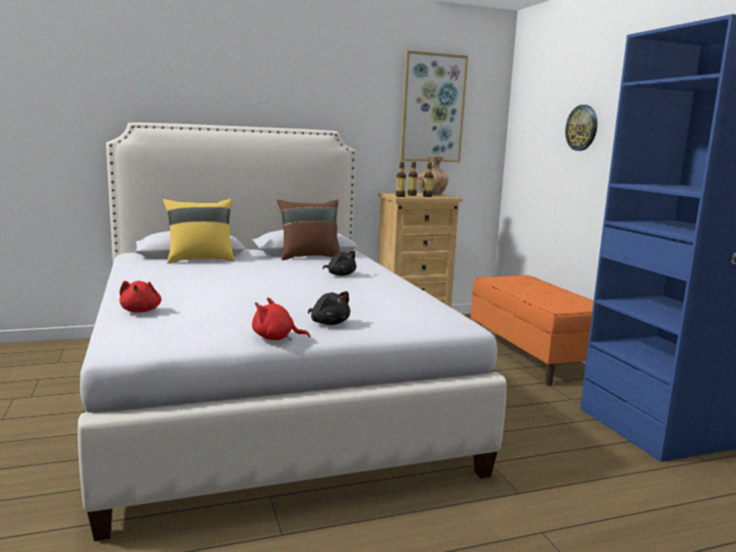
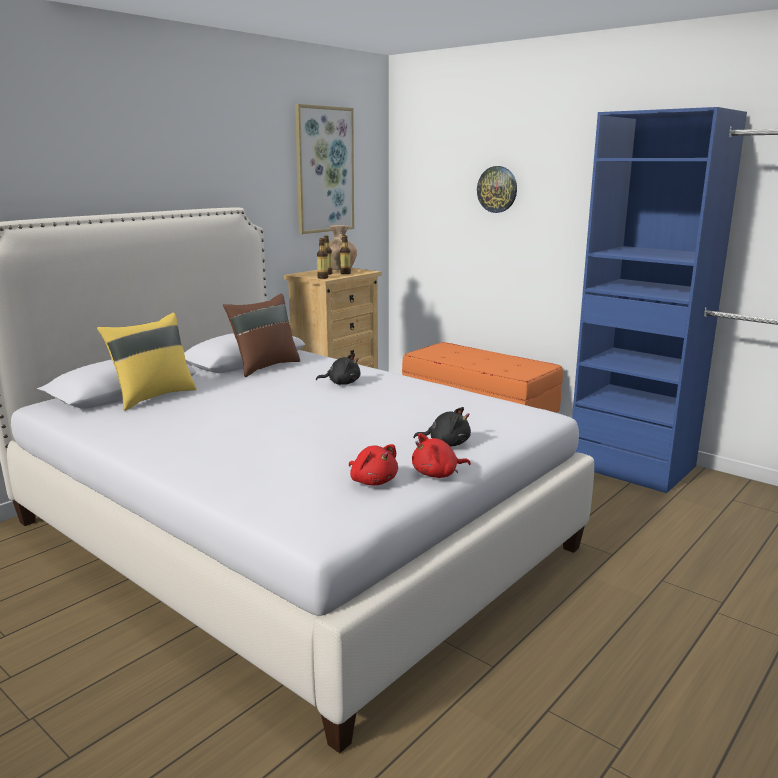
camera: 30 degrees left, 5 degrees up
(141, 311) = (242, 482): red plush toy -> red plush toy (373, 481)

